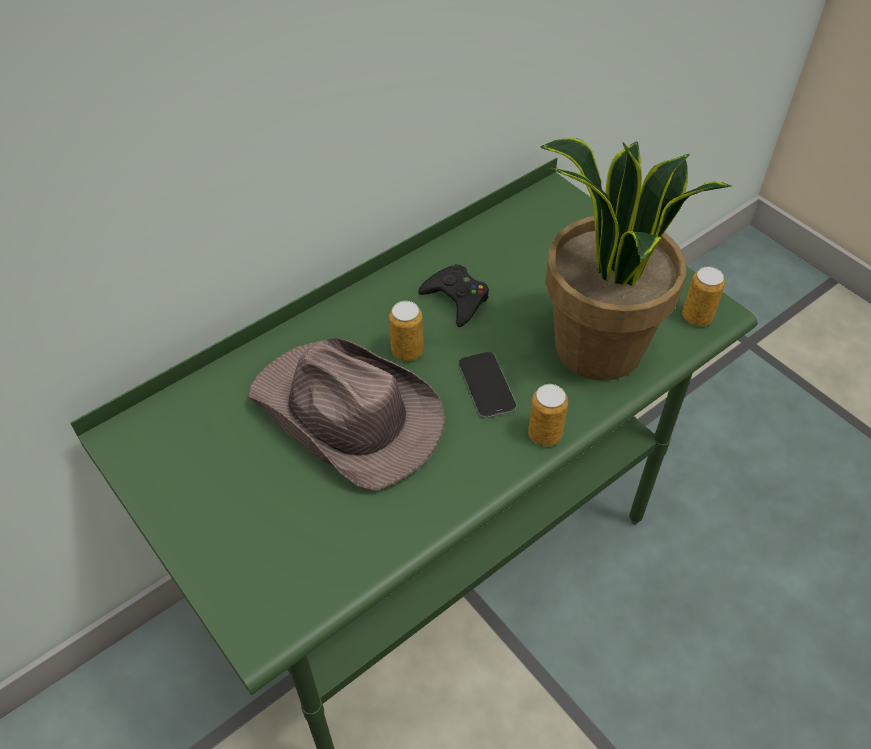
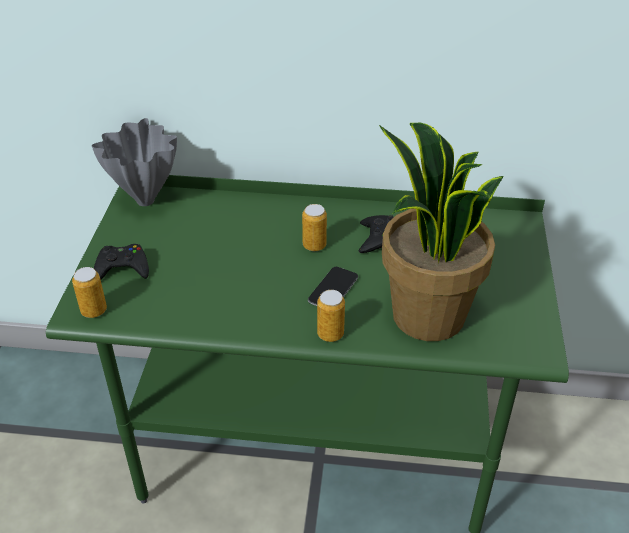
camera: 45 degrees right, 10 degrees down
(147, 437) = (145, 202): none -> grey vase
(236, 537) = (122, 268): none -> black game controller
(347, 415) = (242, 253): brown hat -> none
(697, 317) = (521, 344): can -> can (94, 311)

